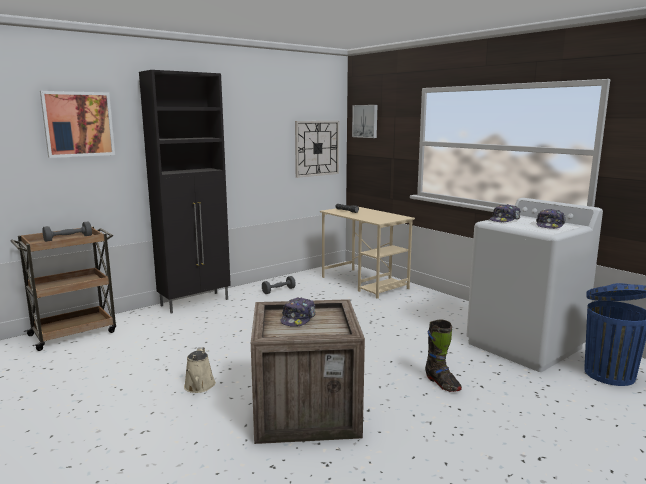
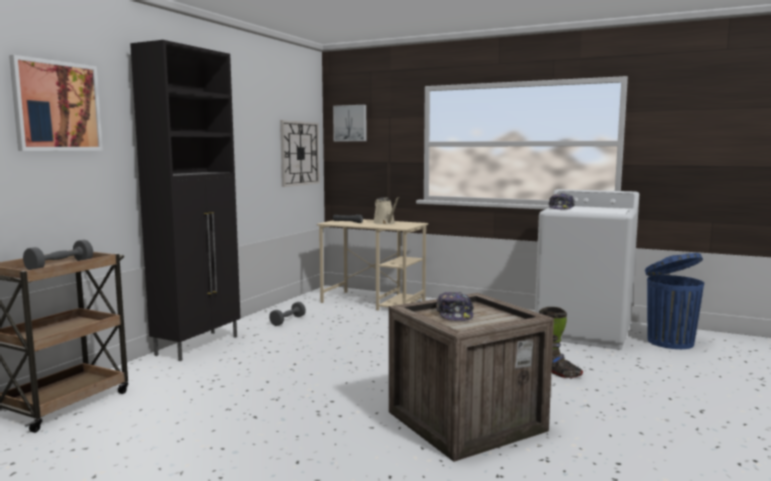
camera: 25 degrees left, 5 degrees down
(199, 387) = (320, 425): beige watering can -> beige watering can (385, 223)
(550, 225) = (606, 209): cap -> none

